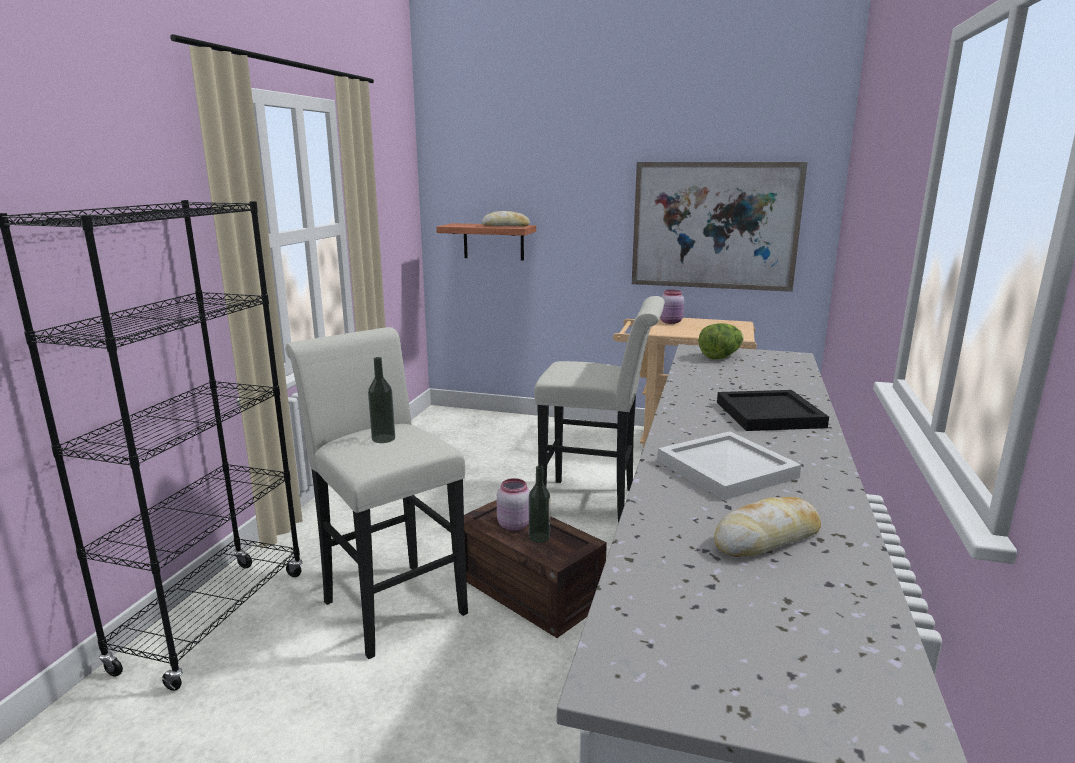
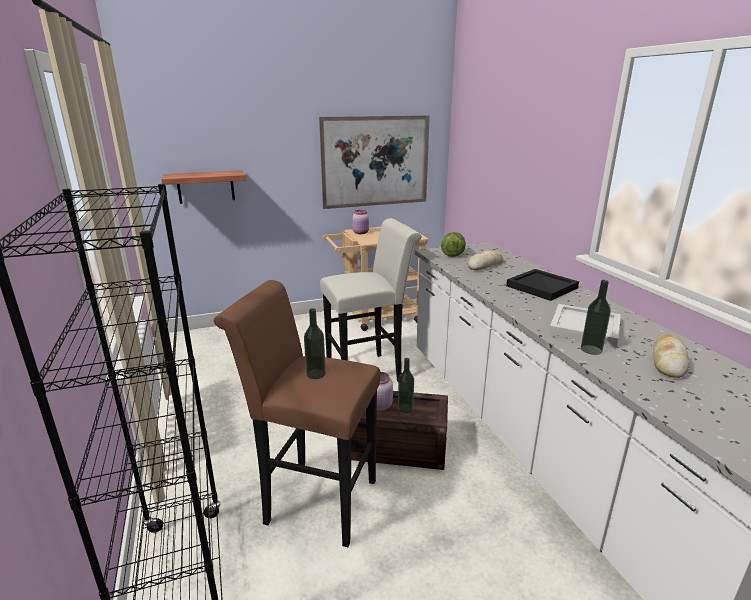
camera: 35 degrees left, 5 degrees up
(389, 602) = (313, 499): white stool -> brown stool
(506, 226) = (222, 173): bread -> bread (485, 265)
(677, 492) = (591, 350): none -> bottle

